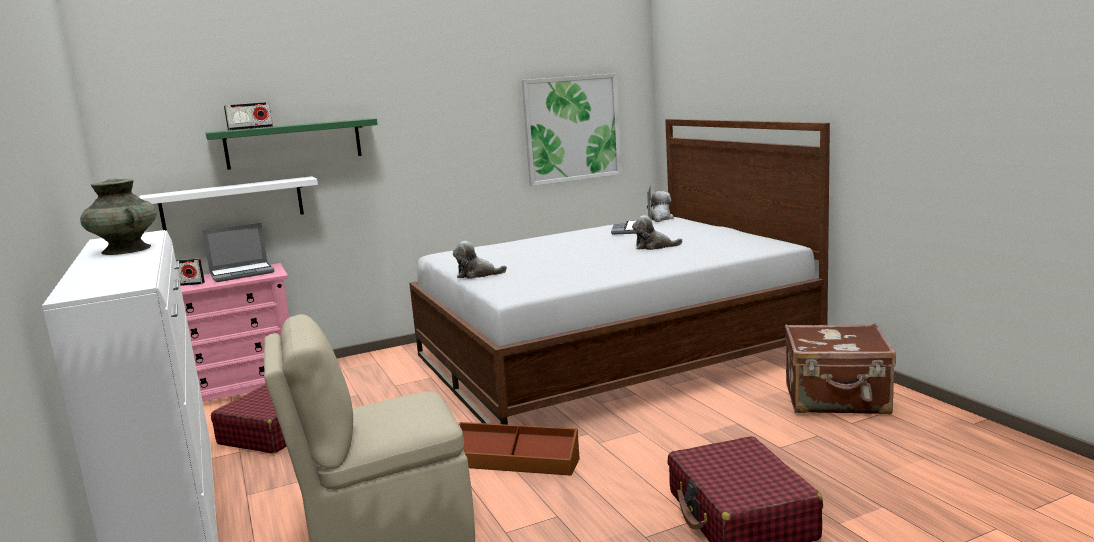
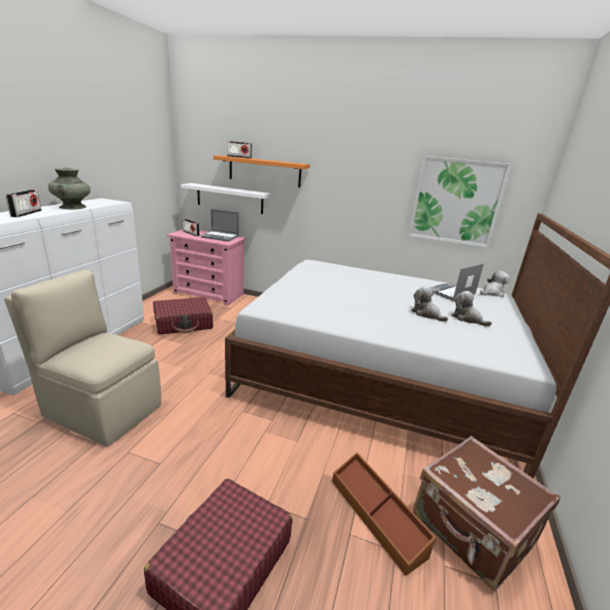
camera: 40 degrees right, 10 degrees up
(114, 266) = (26, 213): none -> radio
(293, 143) = (264, 171): green shelf -> orange shelf
(477, 275) = (286, 283): plush toy -> plush toy (467, 319)
(515, 462) = (212, 410): brown storage box -> brown storage box (377, 516)

